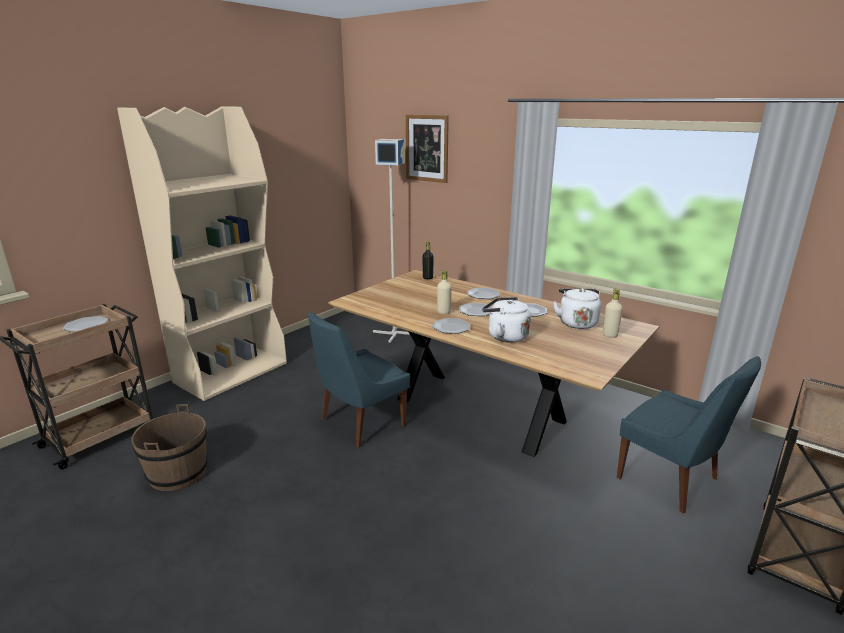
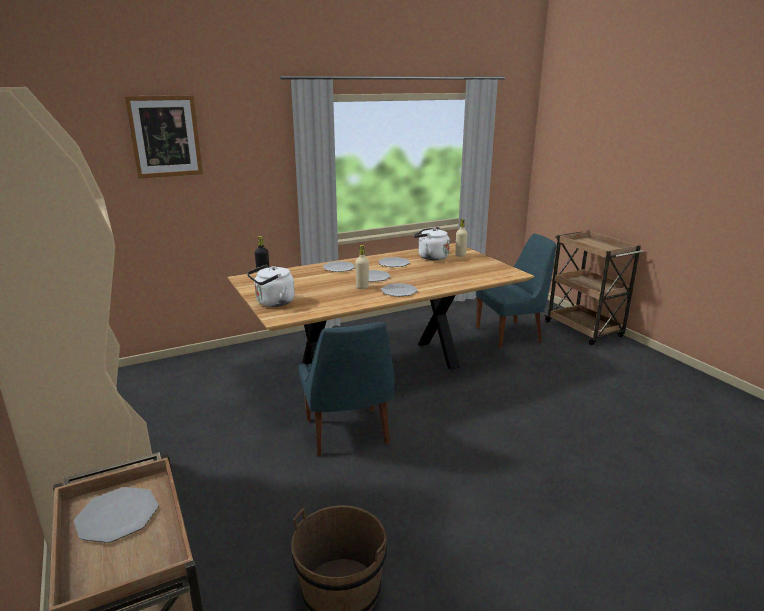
camera: 65 degrees left, 0 degrees up
(394, 333) = (178, 372): grey floor lamp -> none
(505, 336) = (435, 280): white kettle -> white kettle (273, 303)

